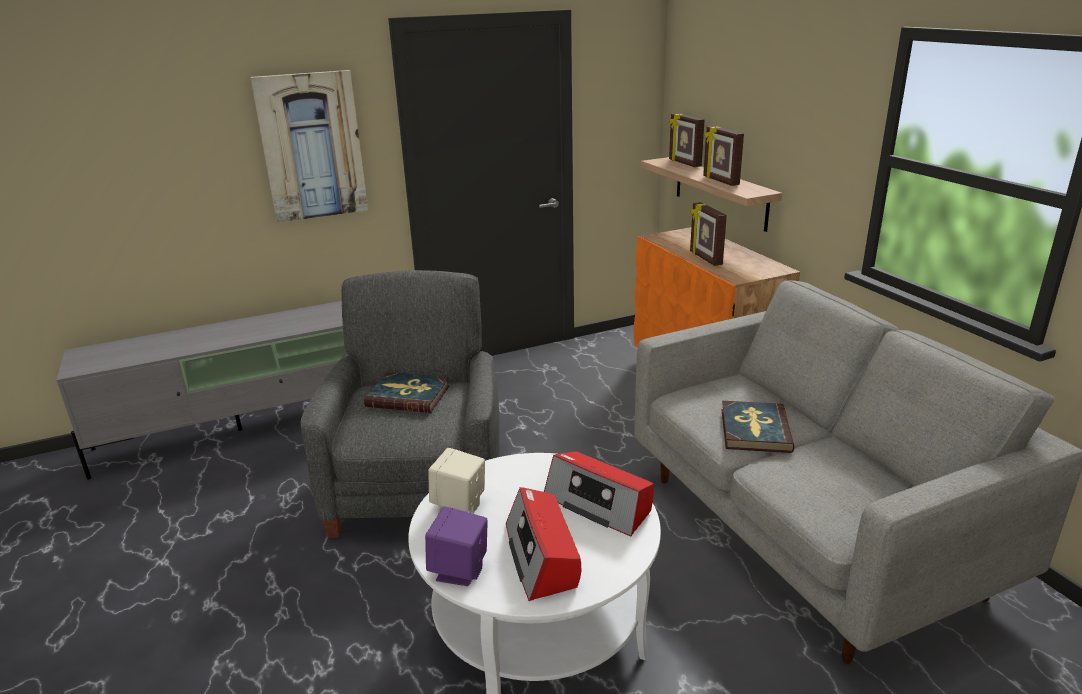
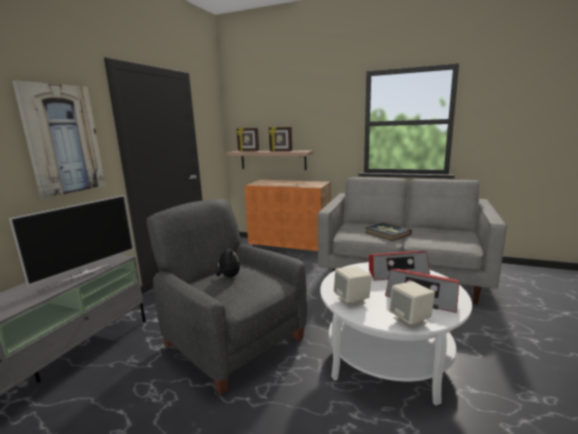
camera: 45 degrees left, 10 degrees down
(297, 326) = (86, 272): none -> television
(408, 396) = (228, 276): book -> plush toy
(459, 570) = (410, 321): purple speaker -> beige speaker
(705, 258) = (289, 185): picture frame -> none

